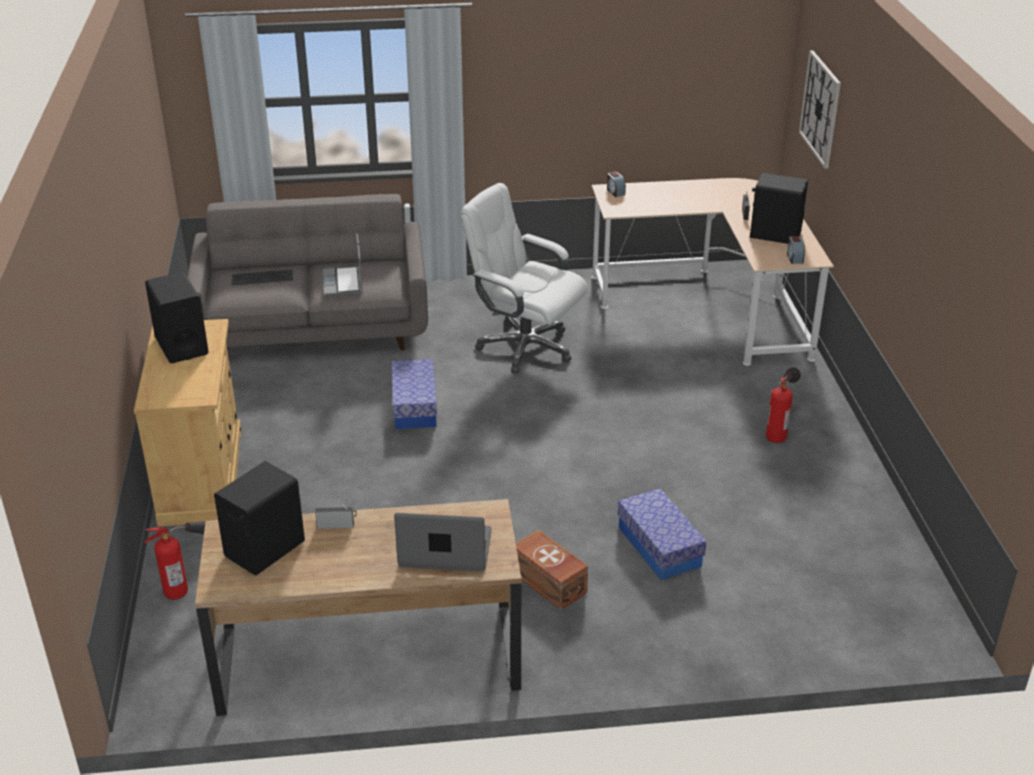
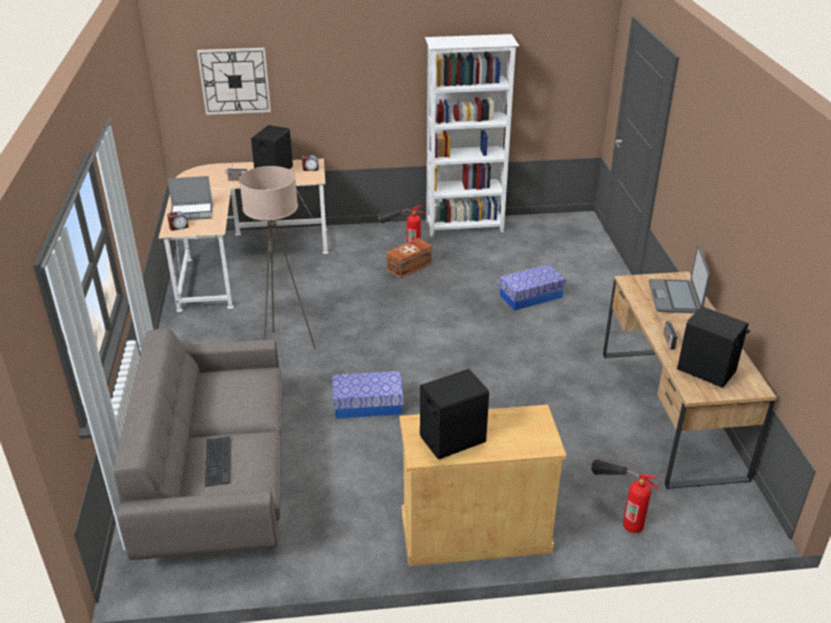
camera: 90 degrees left, 0 degrees up
(344, 283) = (244, 401): laptop -> laptop (192, 212)
(524, 347) = (284, 347): white office chair -> beige floor lamp
(549, 583) = (575, 338): brown storage box -> brown storage box (410, 267)
(862, 489) = (465, 227): none -> white bookcase

